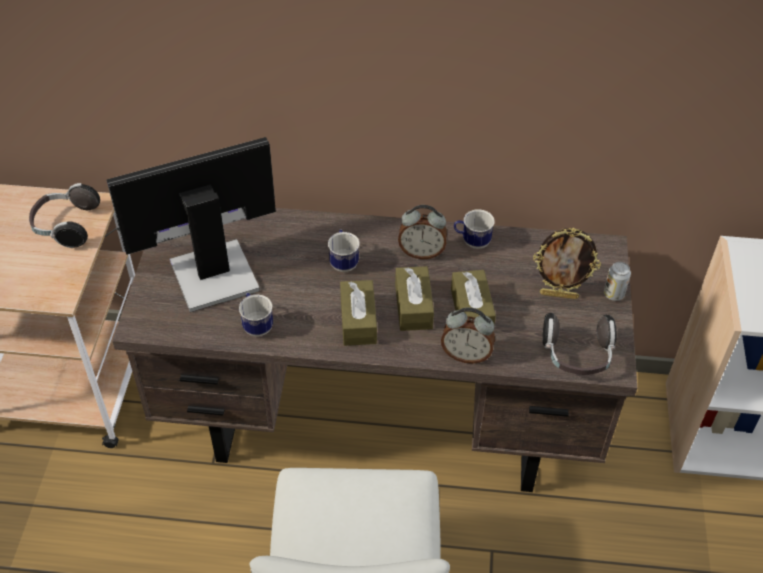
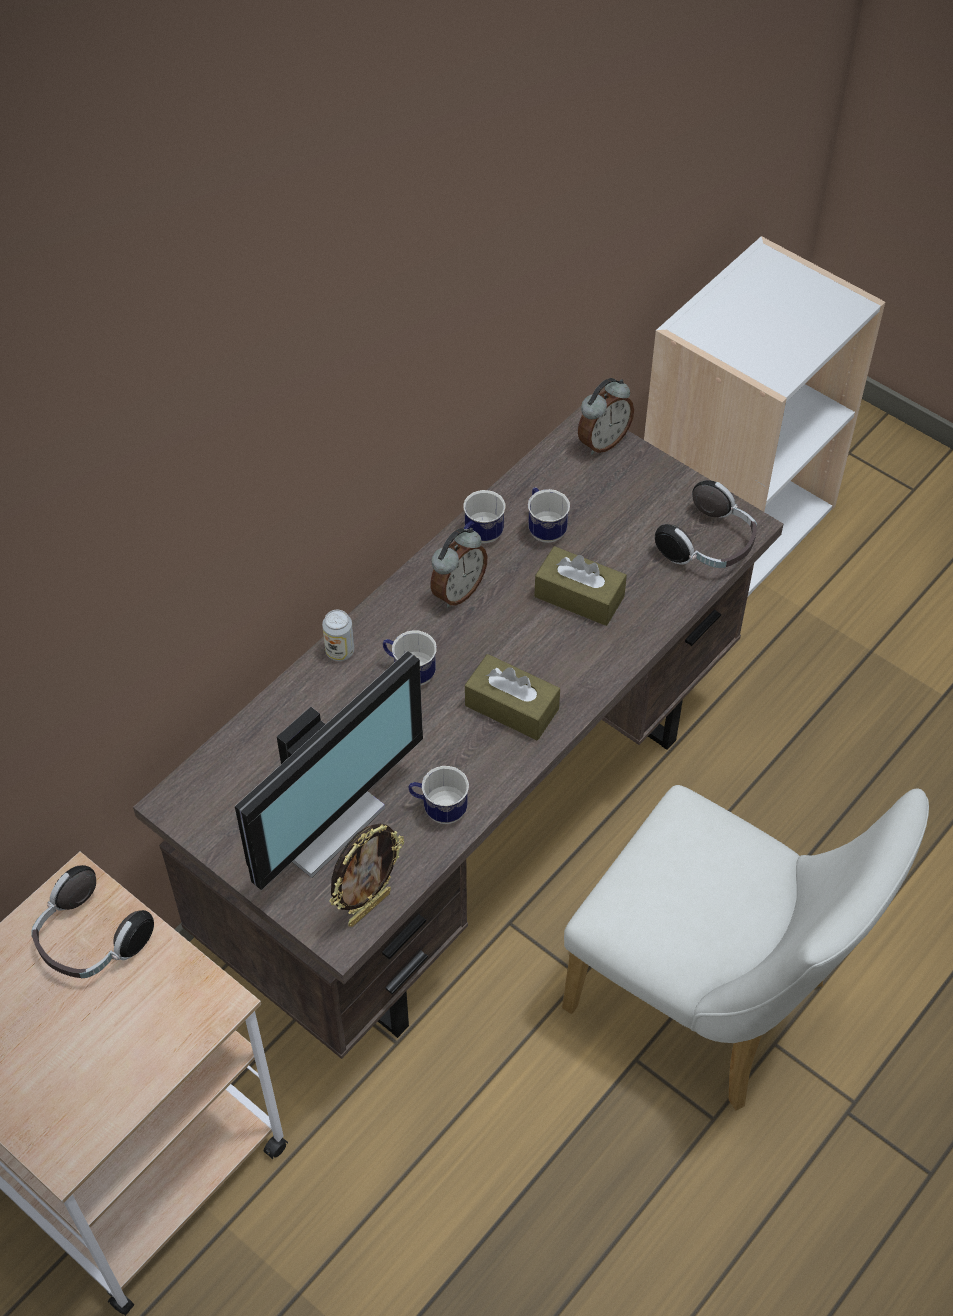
camera: 55 degrees left, 5 degrees up
(211, 273) = (317, 815): monitor -> monitor turned 150 degrees counterclockwise
(413, 306) = (532, 645): brown tissue box -> none
(466, 354) = (636, 637): alarm clock -> alarm clock (602, 441)
(508, 267) = (544, 528): none -> mug
(559, 295) = (618, 509): picture frame -> picture frame (368, 907)
(613, 294) = (653, 465): can -> can (340, 651)

